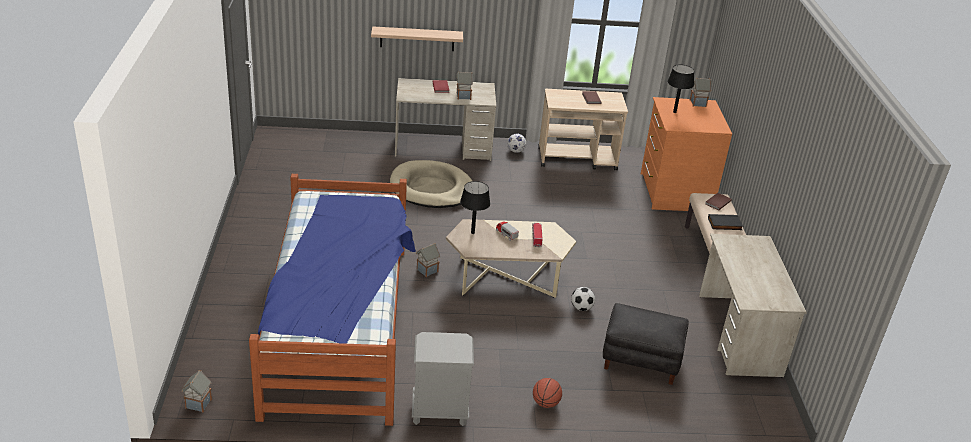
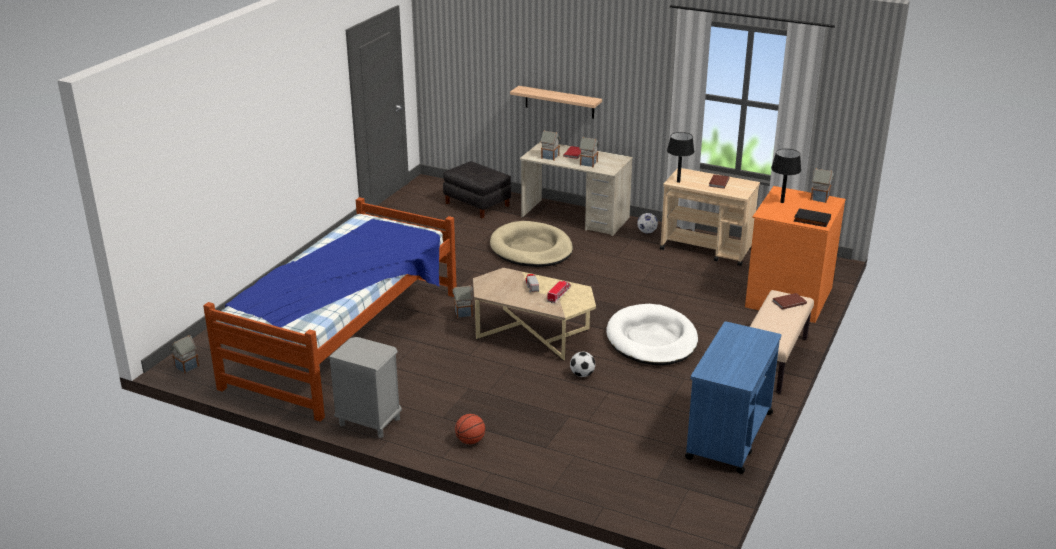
camera: 30 degrees right, 5 degrees down
(422, 94) = (549, 157): none -> toy house
(472, 233) = (500, 280): black table lamp -> black table lamp (678, 182)
(607, 258) = (652, 340): none -> white dog bed
(641, 360) = (600, 431): black ottoman -> black ottoman (477, 204)
(724, 224) = (775, 323): black book -> black book (811, 220)
(738, 335) = (729, 436): beige desk -> blue cart

